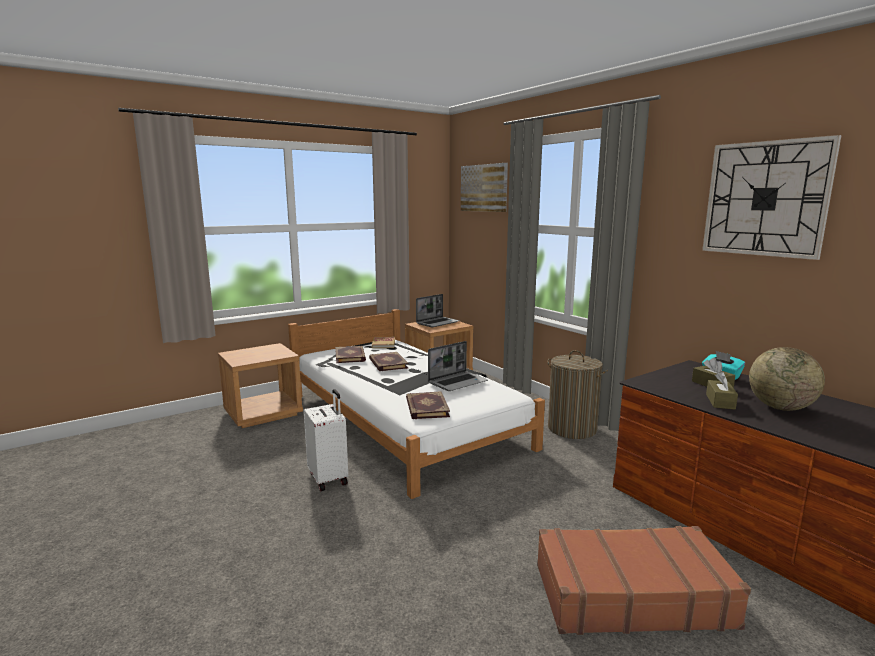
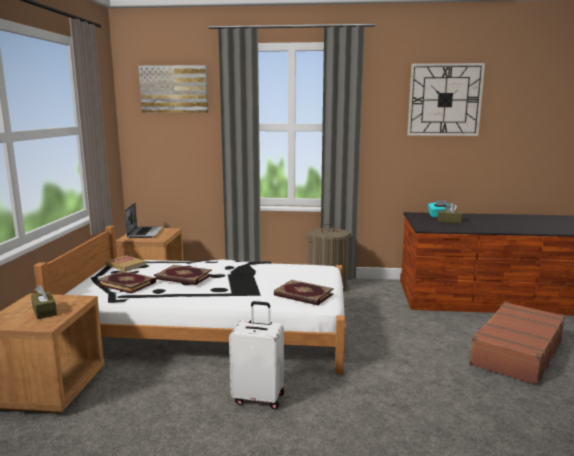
camera: 50 degrees left, 0 degrees up
(458, 382) = (274, 272): laptop -> none
(720, 401) = (474, 227): brown tissue box -> brown tissue box (44, 311)
(780, 407) = (495, 223): globe -> none

